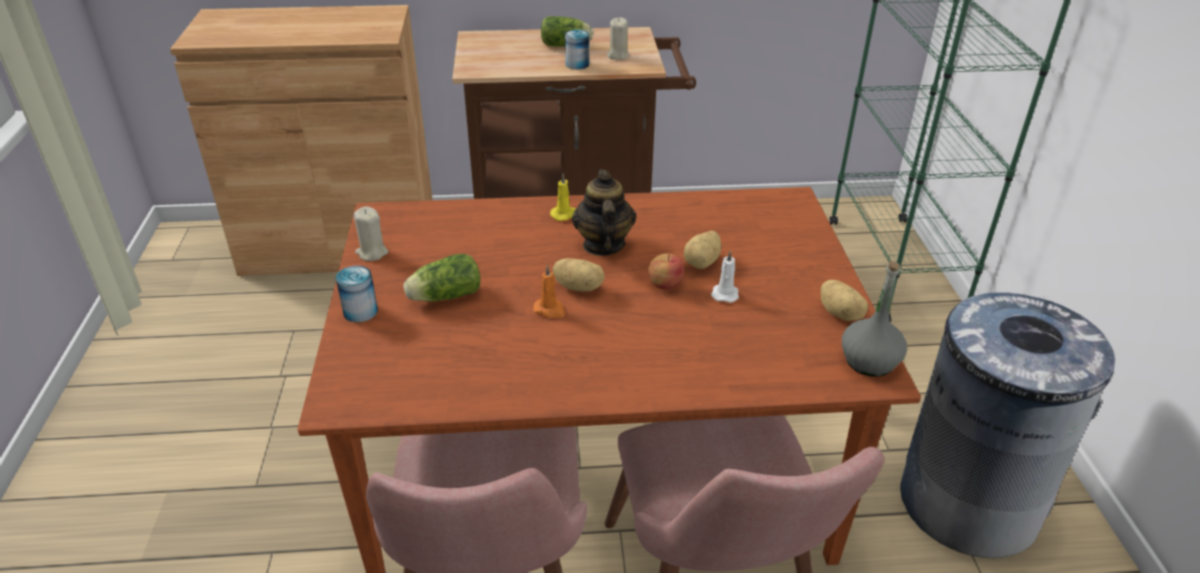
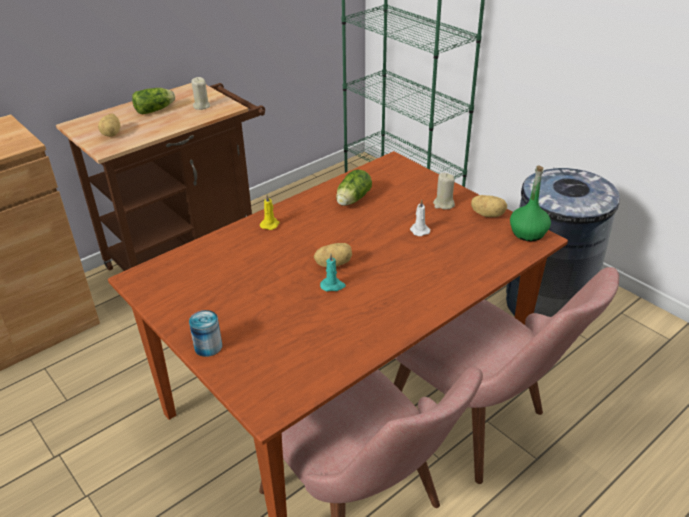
camera: 35 degrees left, 0 degrees up
(372, 253) = (166, 305): beige candle -> beige candle (443, 204)
(443, 296) = (254, 310): lettuce -> lettuce (352, 200)
(550, 310) = (333, 286): orange candle -> turquoise candle
(577, 64) = (180, 121): can -> none
(603, 245) = (317, 233): teapot -> none
(665, 284) = (380, 239): apple -> none
(703, 262) = (387, 218): potato -> potato (112, 134)
(869, 361) = (528, 233): grey bottle -> green bottle

